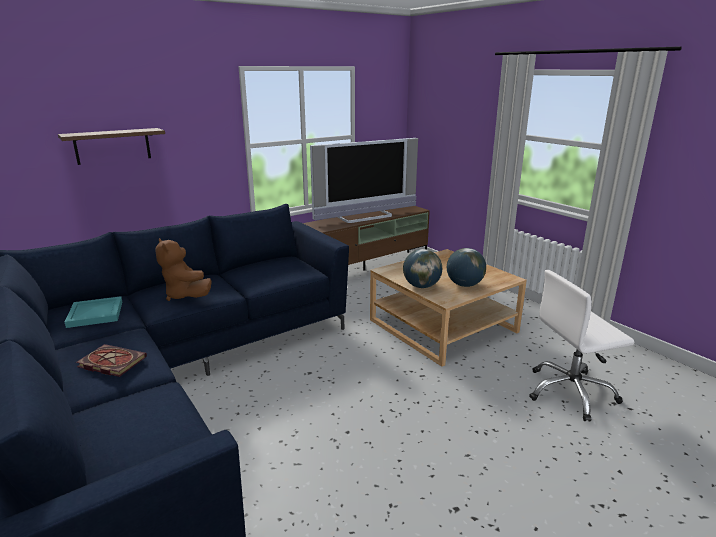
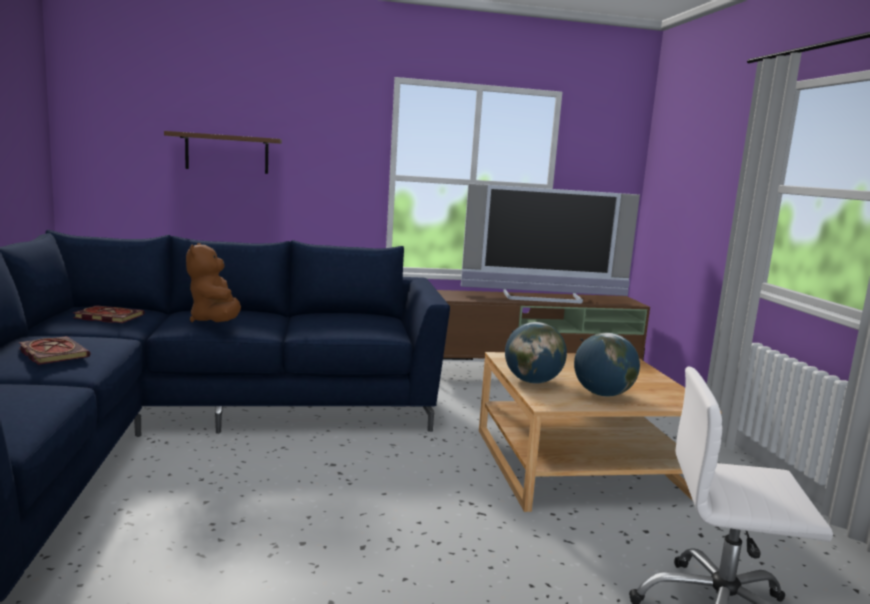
camera: 25 degrees right, 10 degrees down
(94, 314) = (107, 317): turquoise tray -> book

